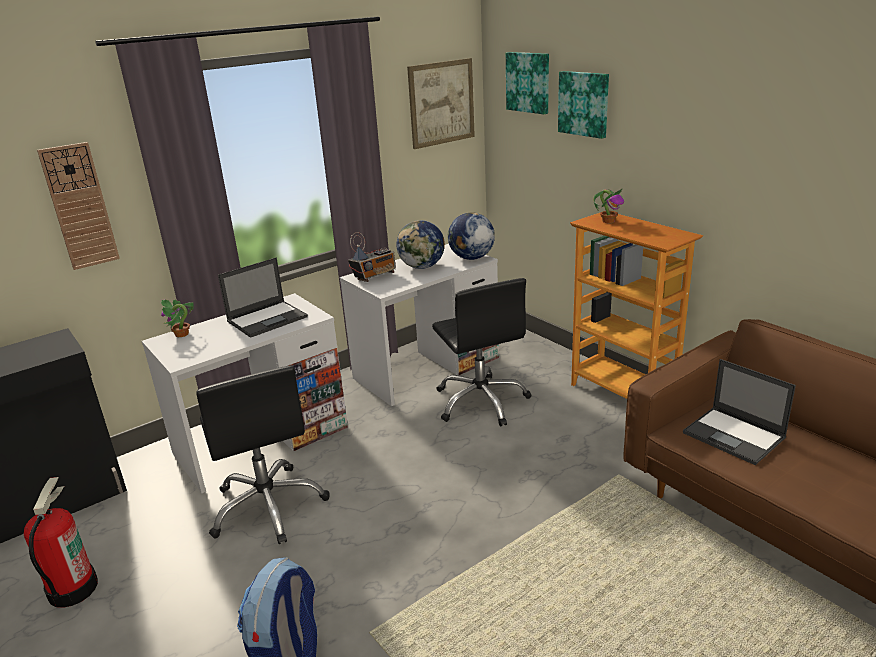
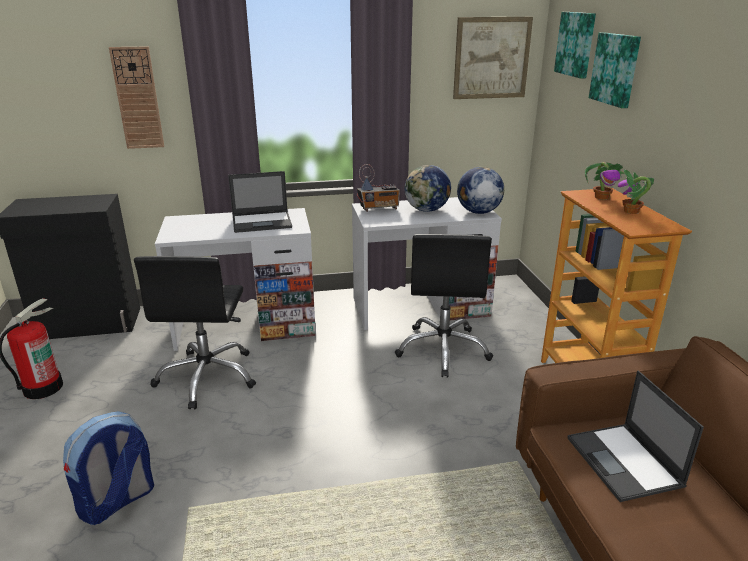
camera: 25 degrees right, 0 degrees up
(182, 334) = (193, 218): potted plant -> potted plant (631, 211)

